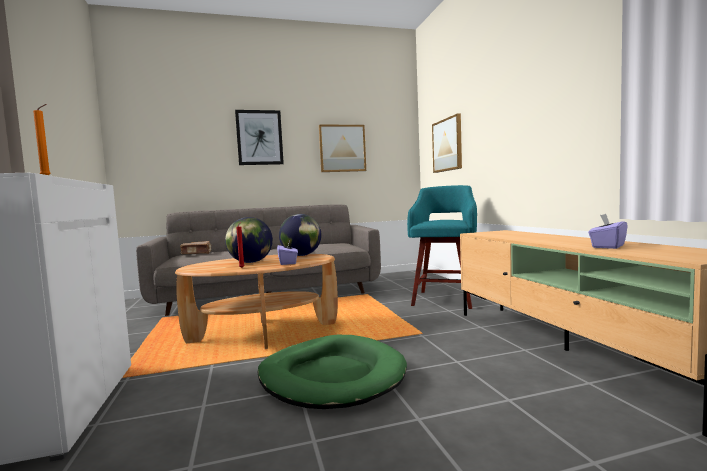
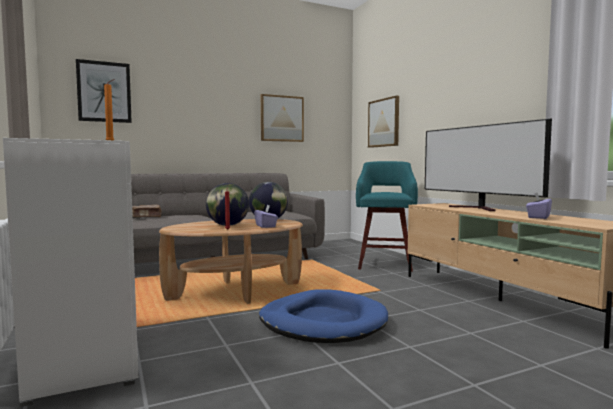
camera: 10 degrees left, 0 degrees up
(259, 137) = (203, 103): picture -> picture (104, 92)
(332, 376) = (323, 322): green dog bed -> blue dog bed
(538, 236) = (478, 208): none -> television

